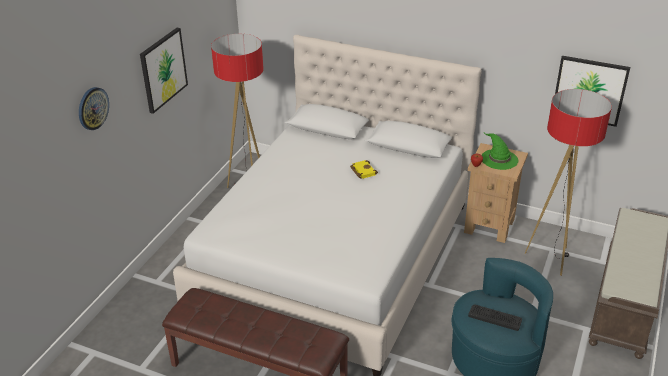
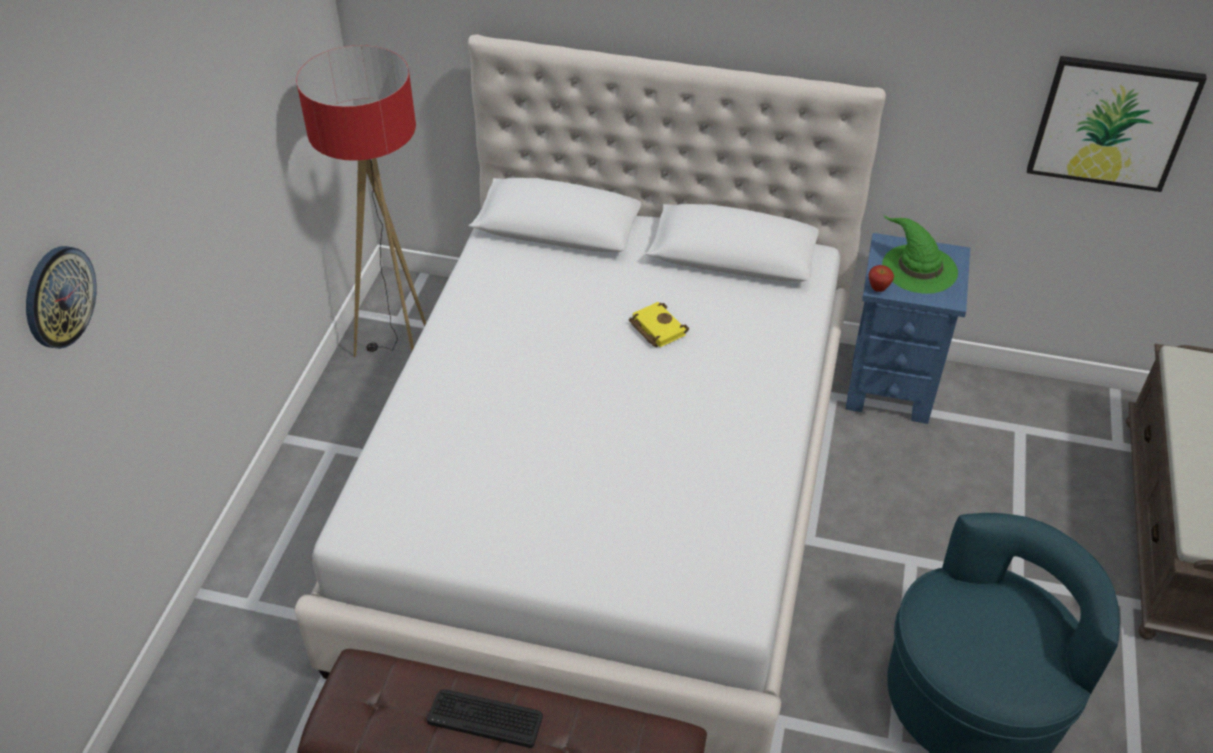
camera: 10 degrees left, 10 degrees up
(163, 69) = (201, 159): picture -> none
(489, 226) = (891, 389): beige nightstand -> blue nightstand
(495, 317) = (992, 641): keyboard -> keyboard (485, 718)
(550, 258) = (1021, 449): floor lamp -> none

